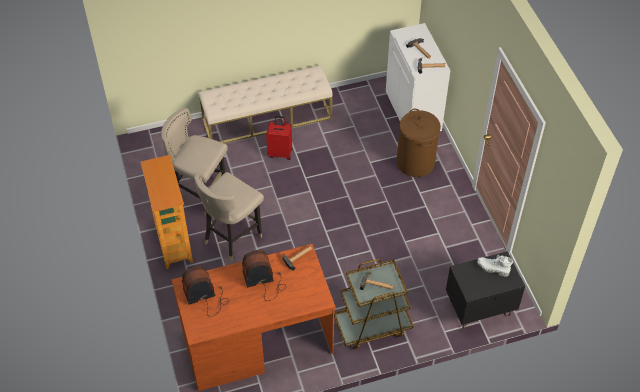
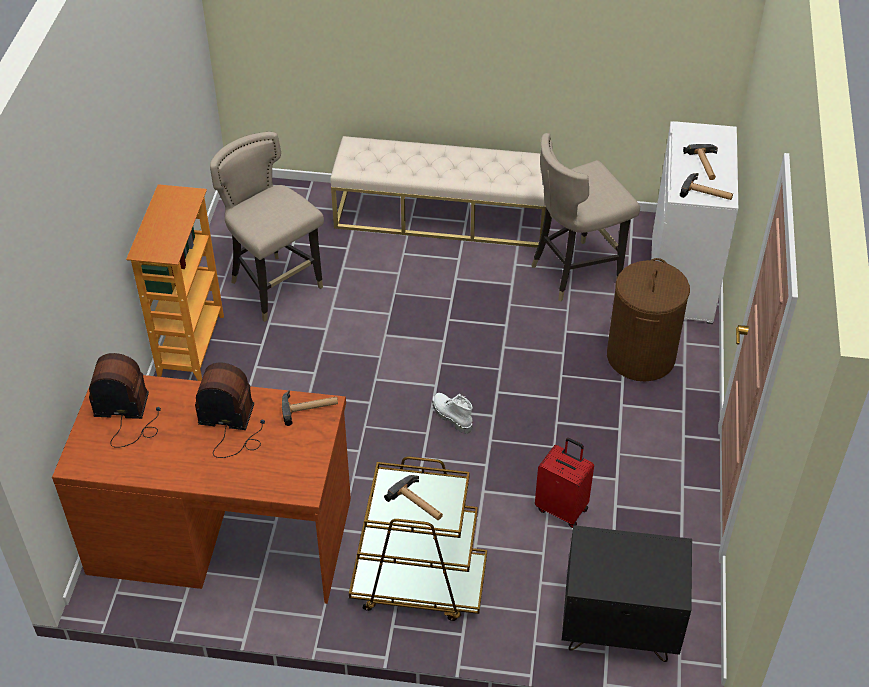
camera: 25 degrees right, 5 degrees down
(232, 238) = (282, 367): beige stool -> beige stool (575, 272)
(280, 153) = (432, 271): red suitcase -> red suitcase (562, 508)
(492, 269) = (646, 558): white boot -> white boot (451, 417)

